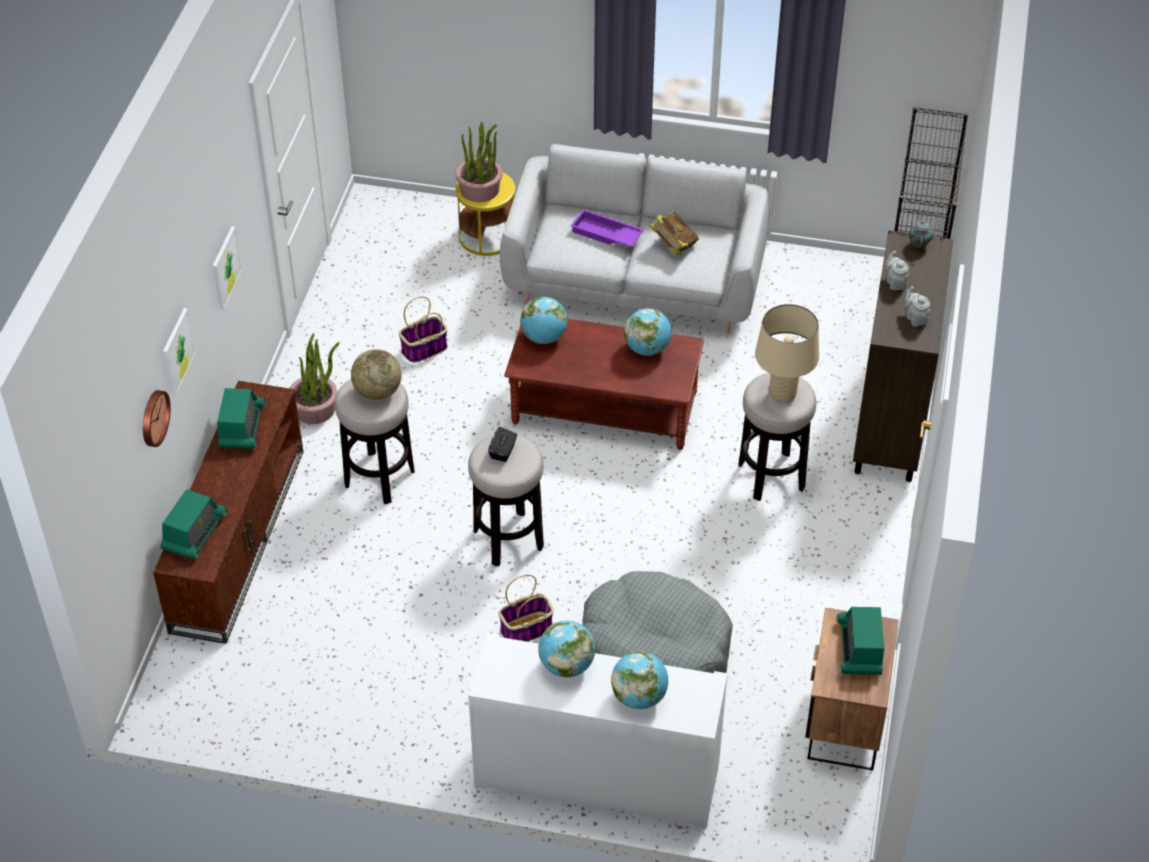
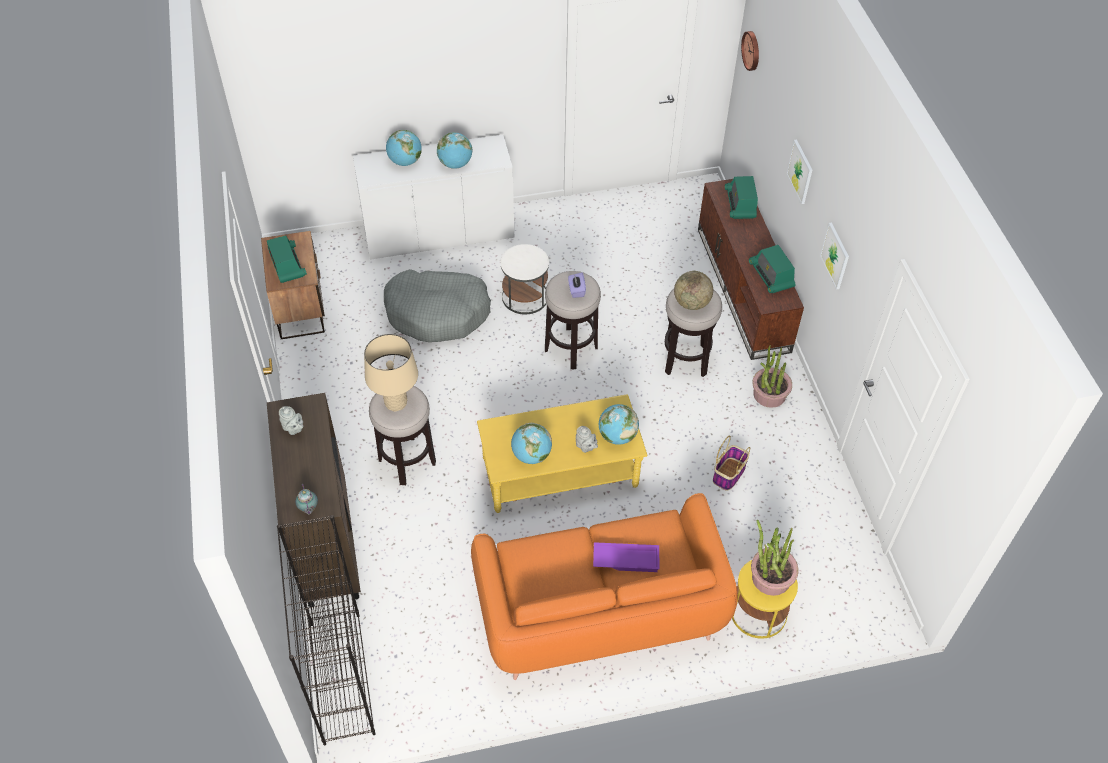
camera: 155 degrees right, 5 degrees up
(153, 418) = (780, 142): wall clock -> wall clock (752, 50)
(503, 451) = (576, 290): black tissue box -> purple tissue box
(526, 629) = (525, 296): basket -> white side table
(604, 409) = (559, 473): brown coffee table -> yellow coffee table
(635, 283) = (600, 610): grey sofa -> orange sofa
(673, 245) = (561, 570): book -> none
(895, 282) = (319, 459): grey teapot -> grey teapot (585, 447)

